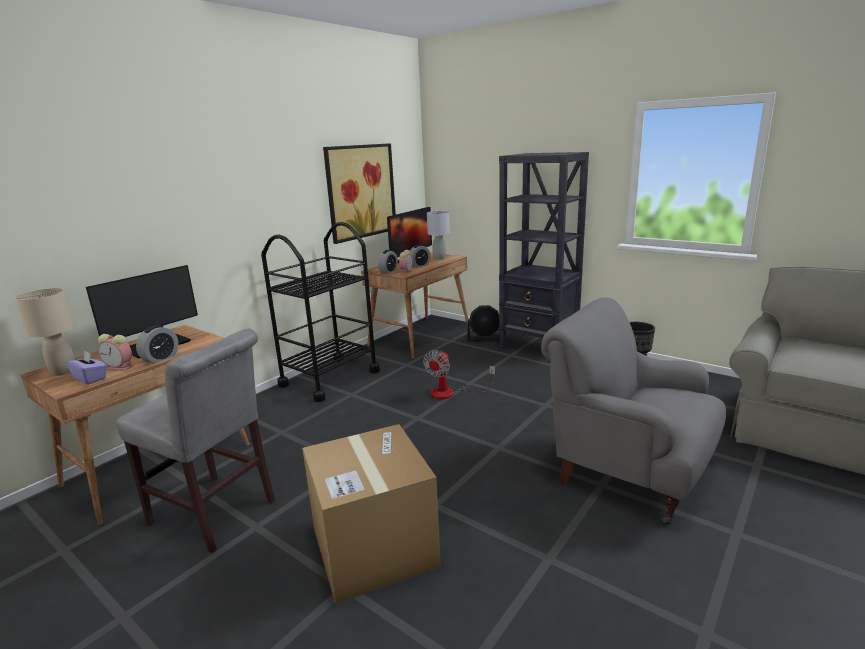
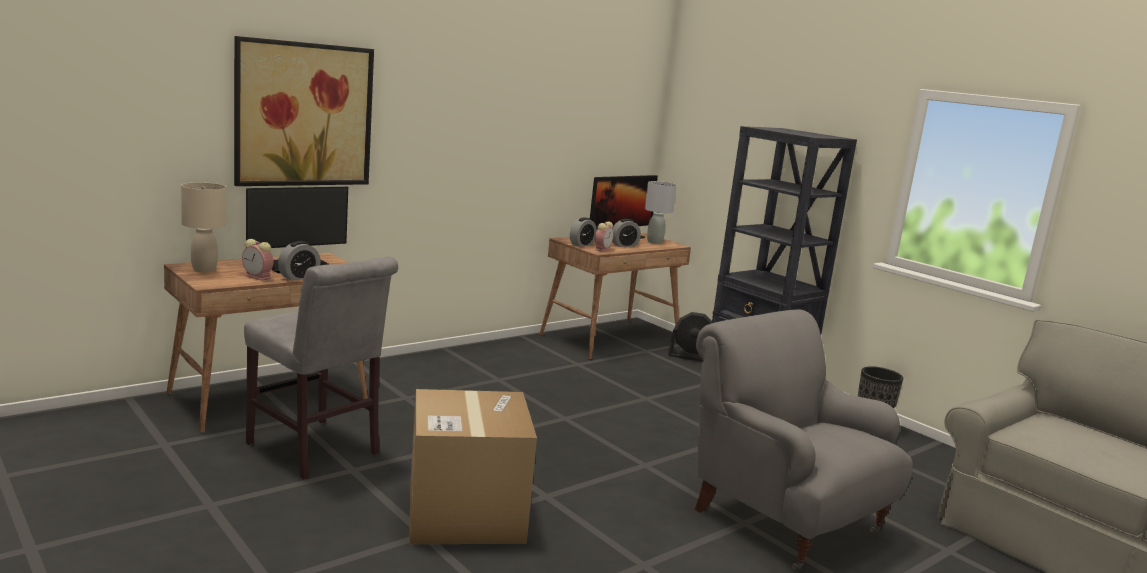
camera: 10 degrees right, 5 degrees down
(91, 378) = (229, 280): purple tissue box -> none
(329, 378) = (480, 358): black cart -> none
(361, 191) = (569, 141): picture -> picture (304, 114)
(450, 392) = (617, 403): fan -> none

